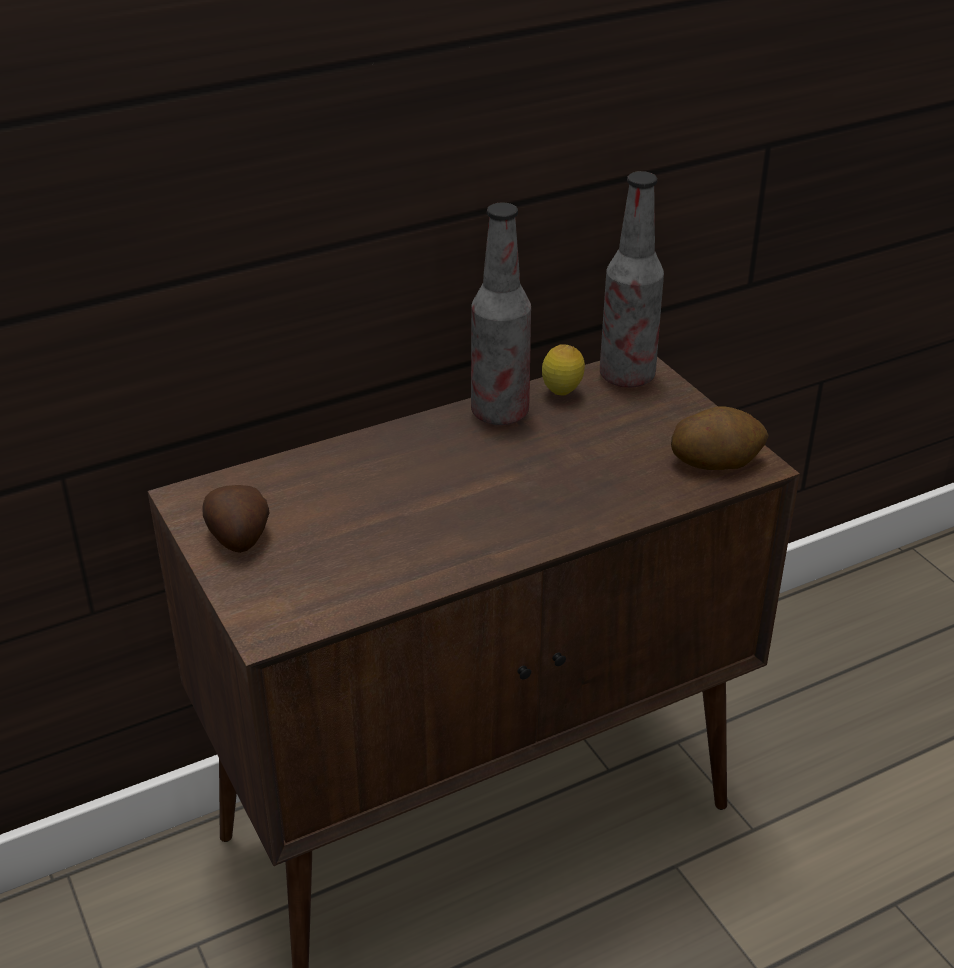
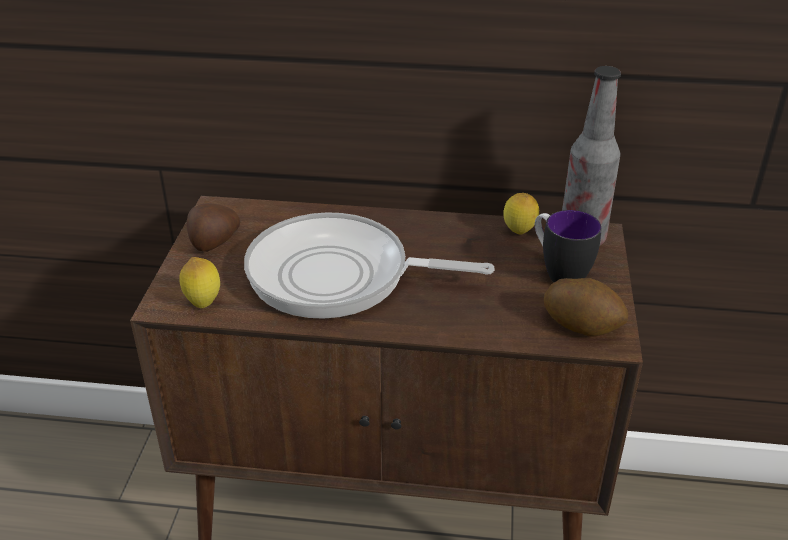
camera: 35 degrees right, 0 degrees up
(312, 608) = (203, 303): none -> lemon
(428, 514) = (338, 276): none -> frying pan
(500, 413) = (461, 230): bottle -> none
(641, 419) = (558, 272): none -> mug

